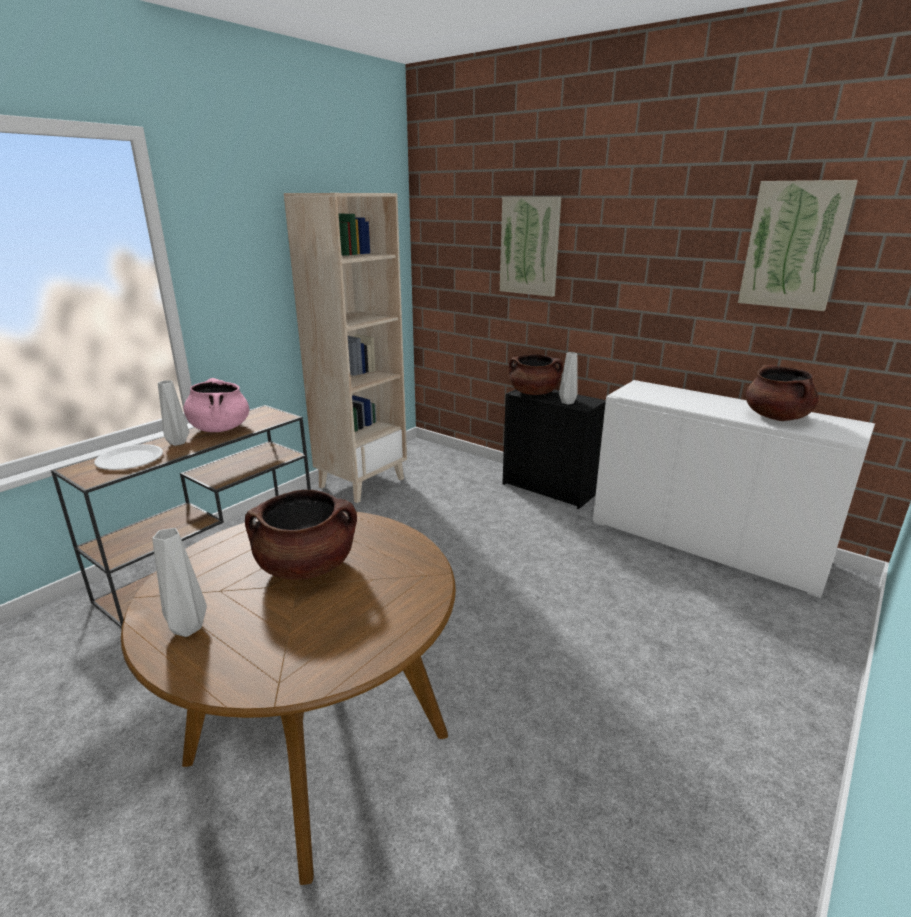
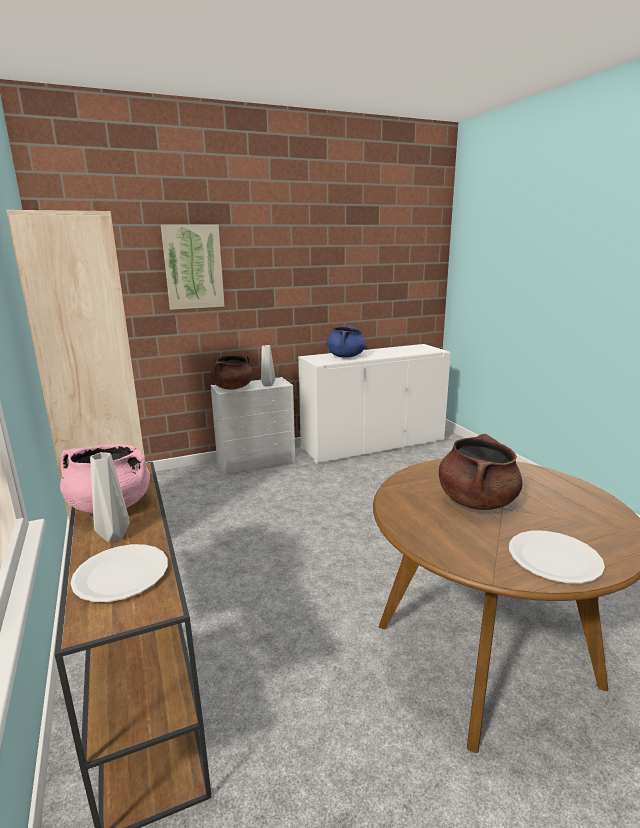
camera: 60 degrees left, 5 degrees down
(189, 629) = (554, 558): grey vase -> white plate
(550, 489) = (257, 462): black dresser -> white dresser
(680, 398) = (345, 356): none -> blue cooking pot
(776, 417) = (398, 351): brown cooking pot -> none
(794, 245) = (374, 253): picture -> none

